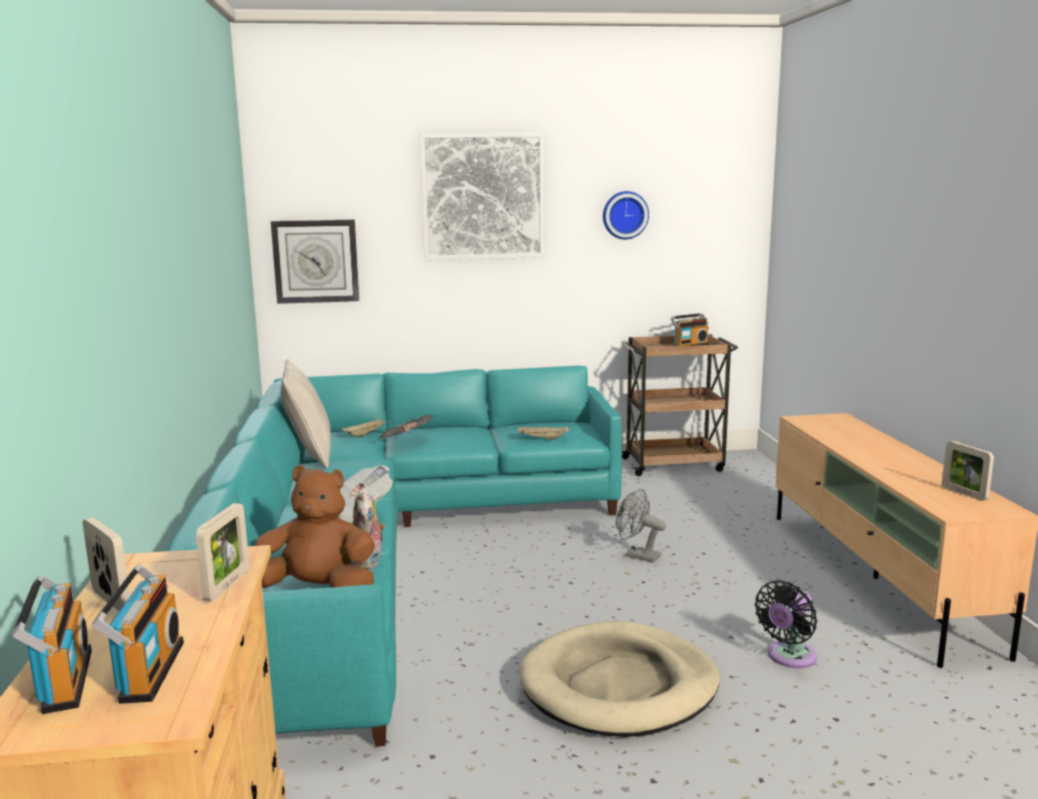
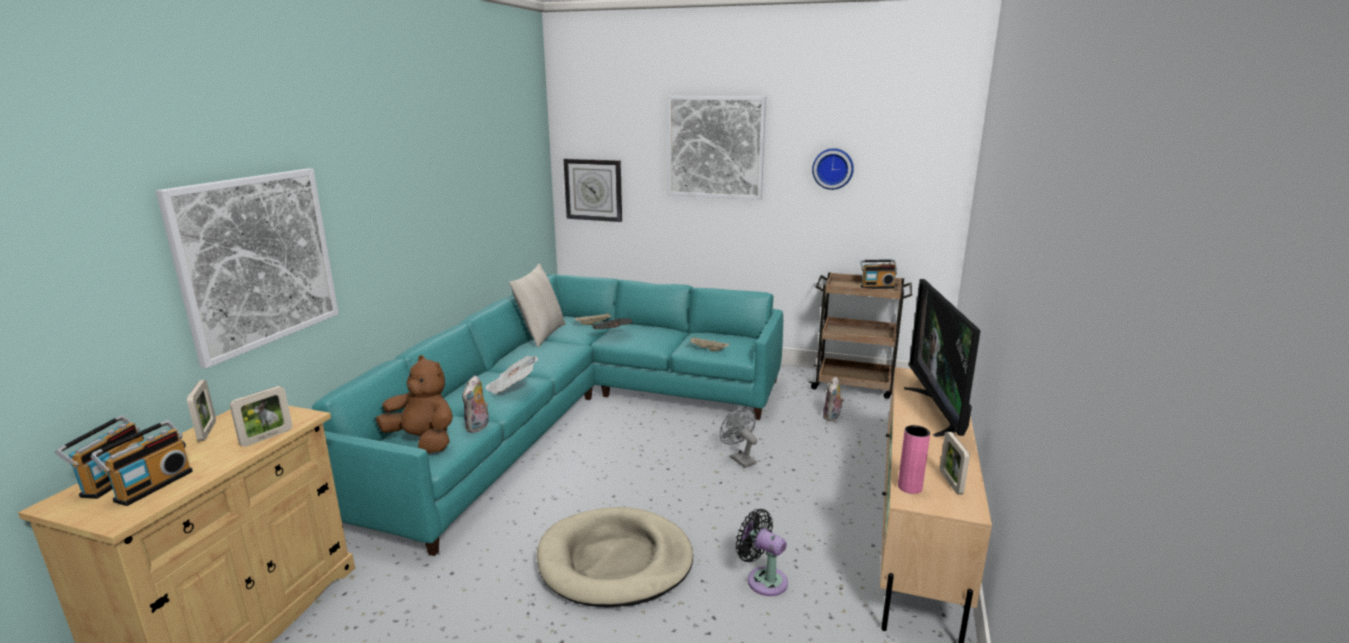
camera: 25 degrees right, 5 degrees up
(90, 335) = (257, 261): none -> picture
(687, 498) = (832, 417): none -> plush toy
(788, 657) = (763, 579): black fan -> black fan turned 60 degrees clockwise
(871, 443) = (938, 411): none -> television
(938, 504) = (909, 487): none -> pink vase

